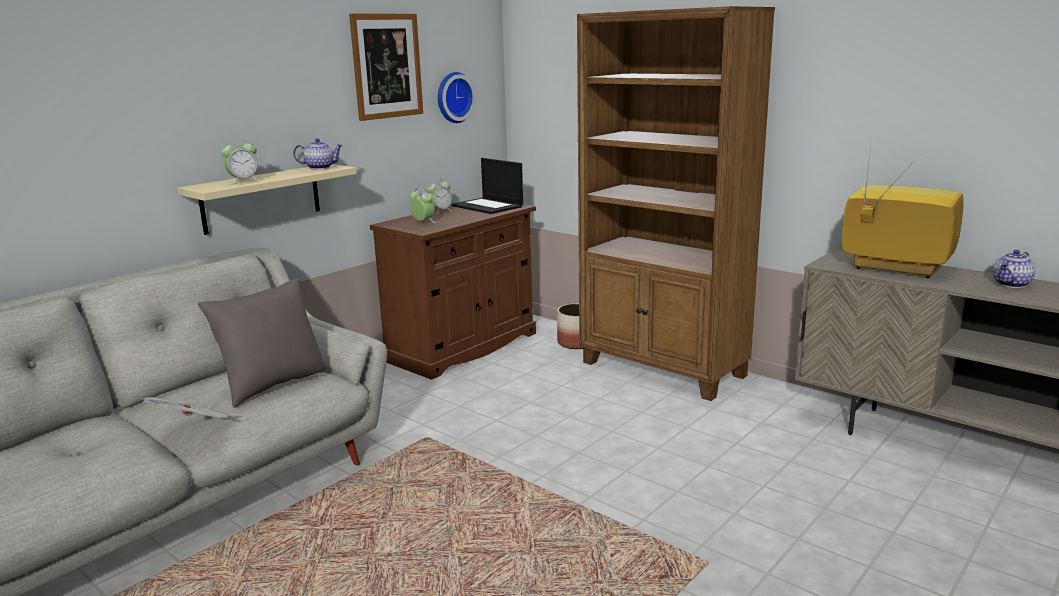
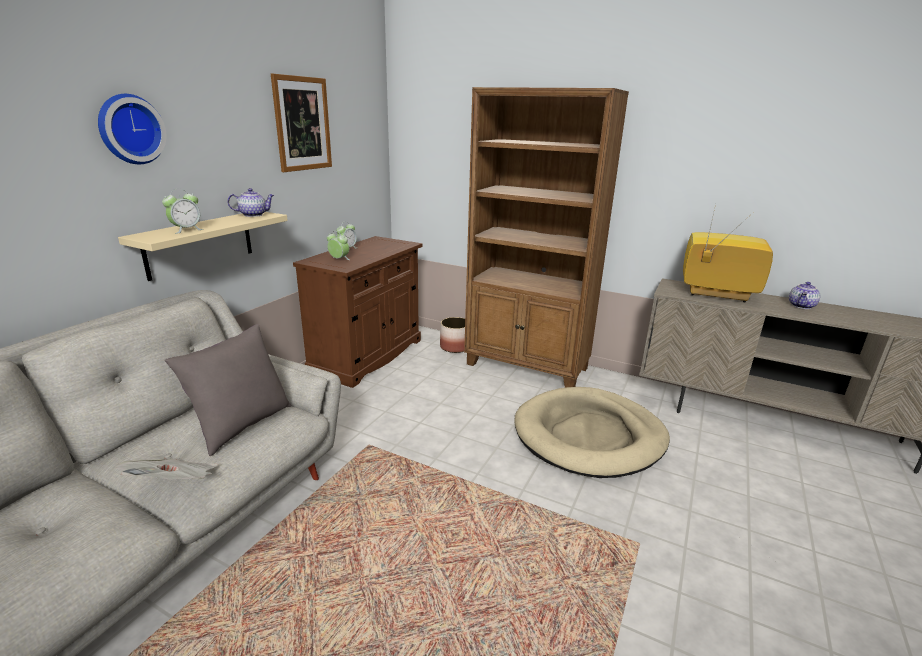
camera: 15 degrees left, 5 degrees up
(453, 97) = (353, 153): wall clock -> wall clock (129, 129)
(488, 206) = (384, 243): laptop -> none
(706, 450) = (589, 436): none -> beige dog bed

